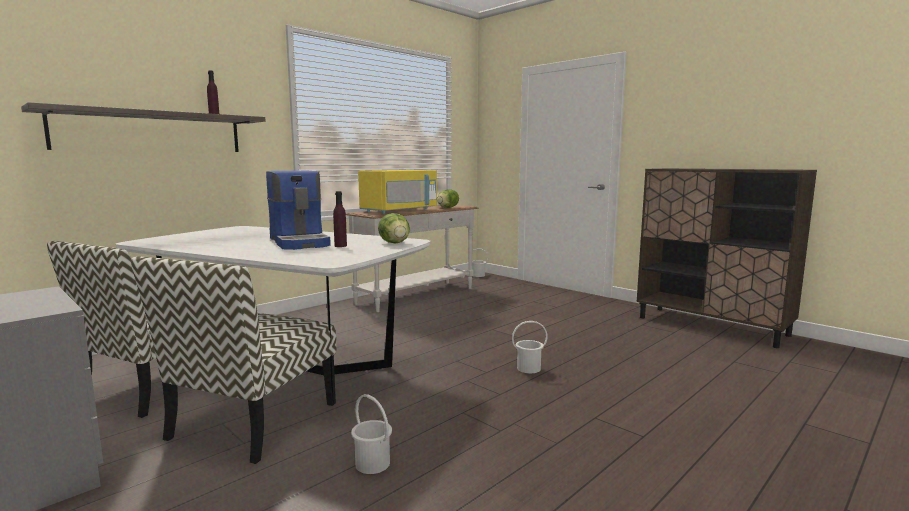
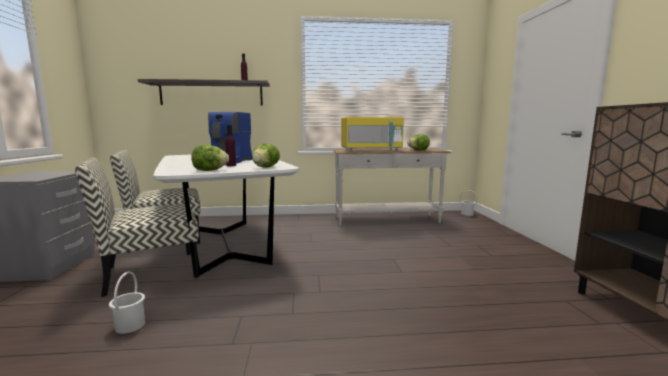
camera: 40 degrees right, 0 degrees up
(358, 254) = (210, 170): none -> lettuce
(528, 368) = (356, 301): white bucket -> none

